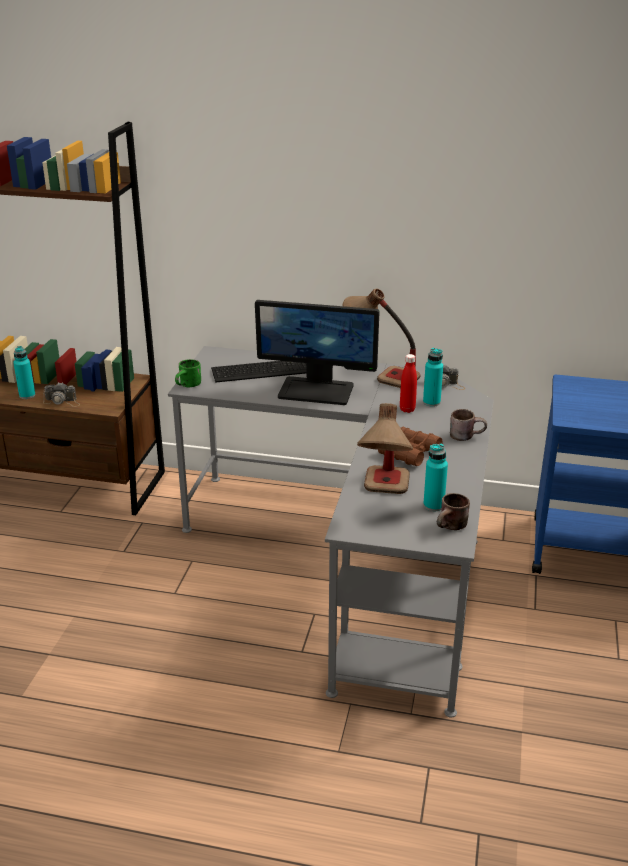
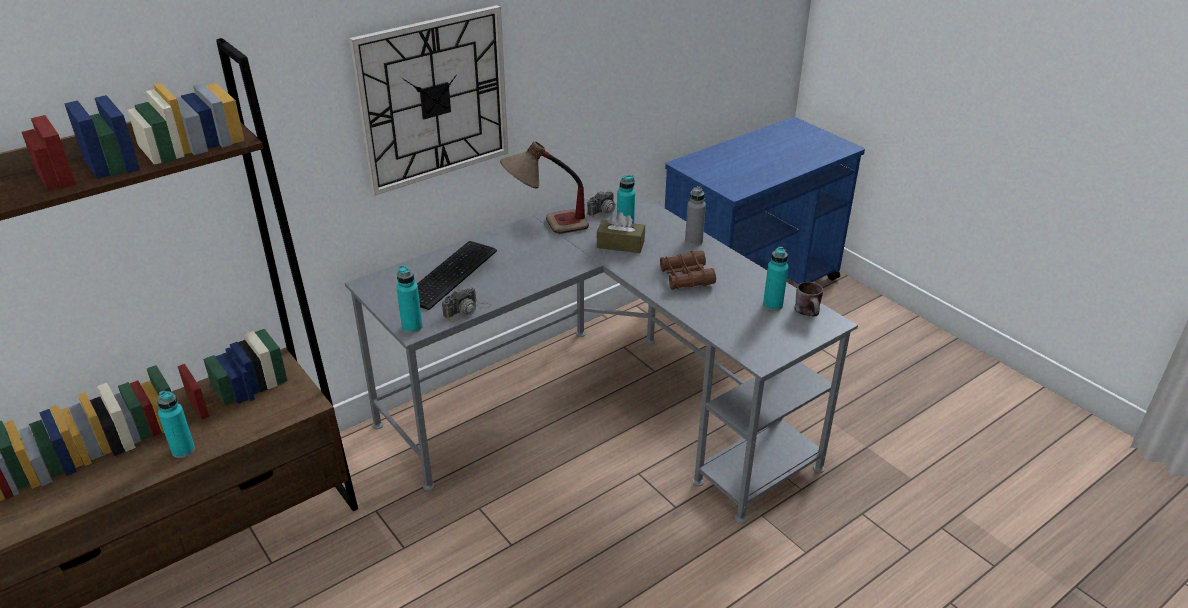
camera: 50 degrees left, 5 degrees up
(62, 401) = (241, 430): camera -> camera (467, 310)
(189, 386) = (412, 327): green mug -> turquoise bottle
(302, 223) = (433, 99): none -> wall clock
(317, 390) = (527, 267): monitor -> none
(385, 496) = (734, 319): table lamp -> none
(407, 409) = (620, 244): red bottle -> brown tissue box
(466, 435) = (693, 241): brown mug -> grey bottle

